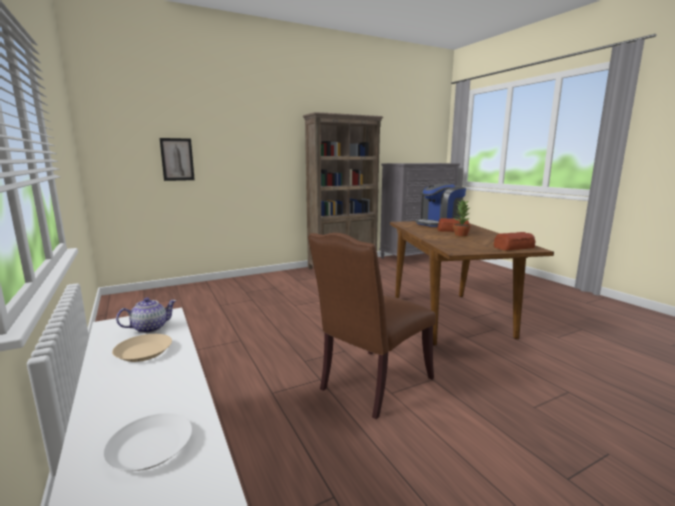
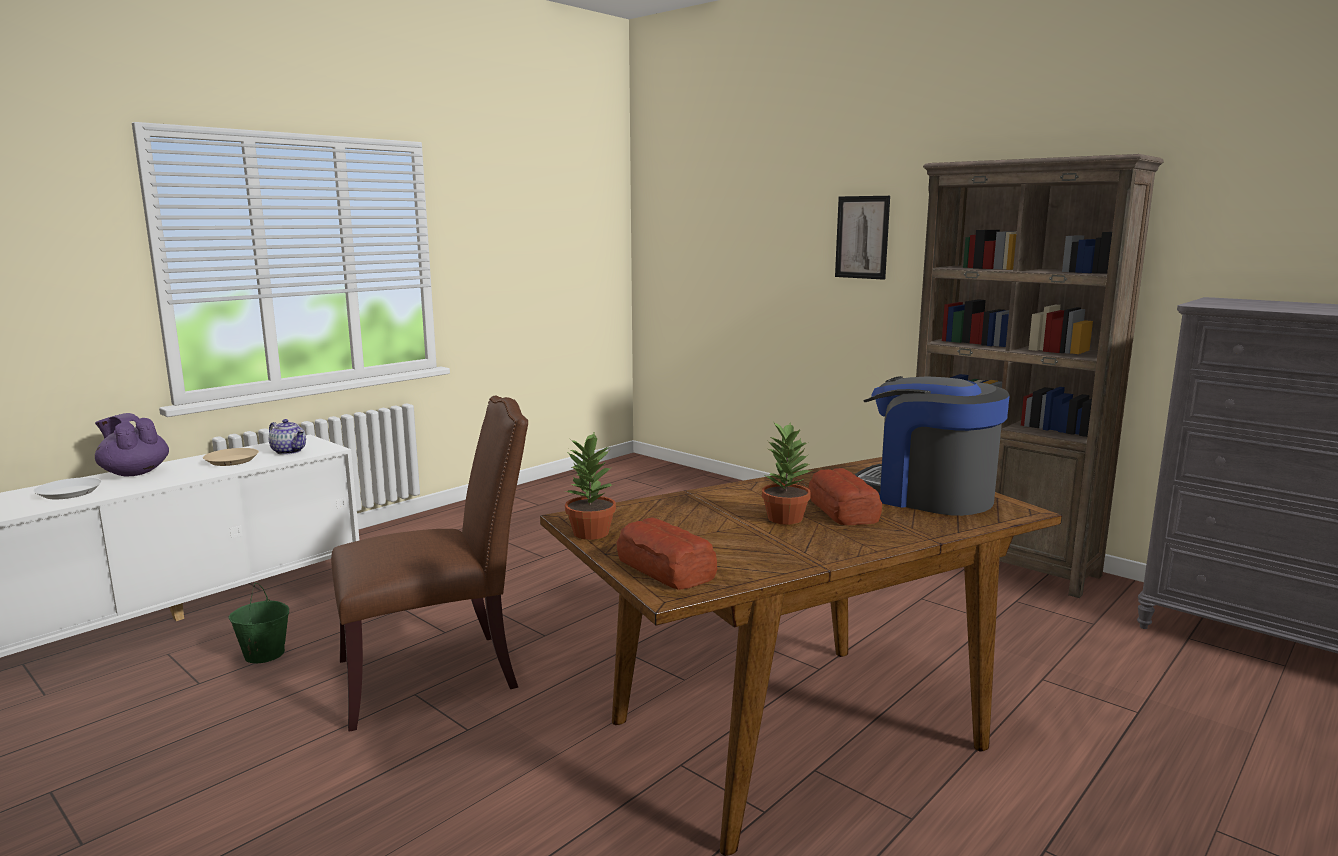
camera: 70 degrees right, 0 degrees up
(107, 407) = (134, 473): none -> purple teapot
(177, 159) = (731, 262): picture -> picture (862, 237)
(303, 460) = (263, 654): none -> green bucket
(372, 385) = (436, 674): brown chair -> brown chair turned 135 degrees clockwise
(475, 251) = (590, 533): none -> potted plant

